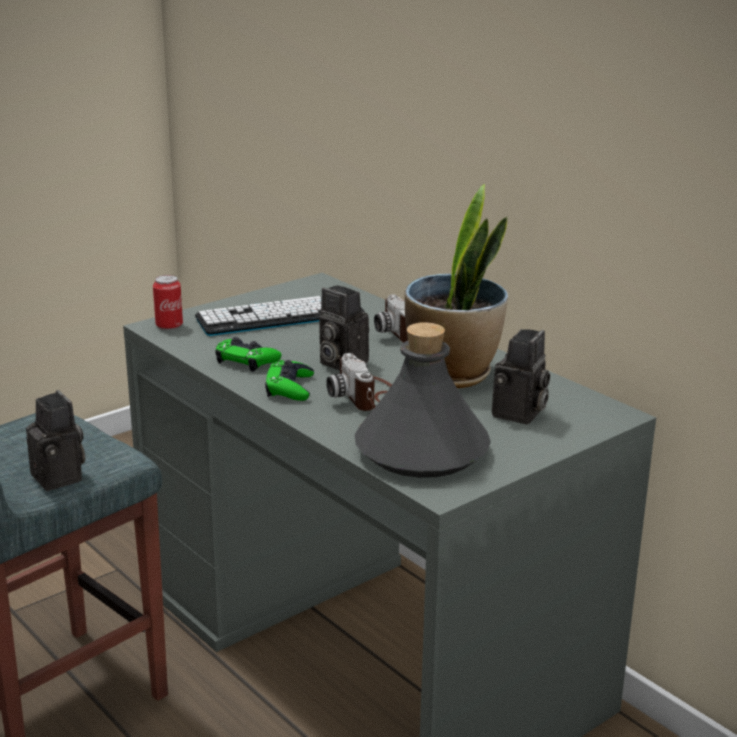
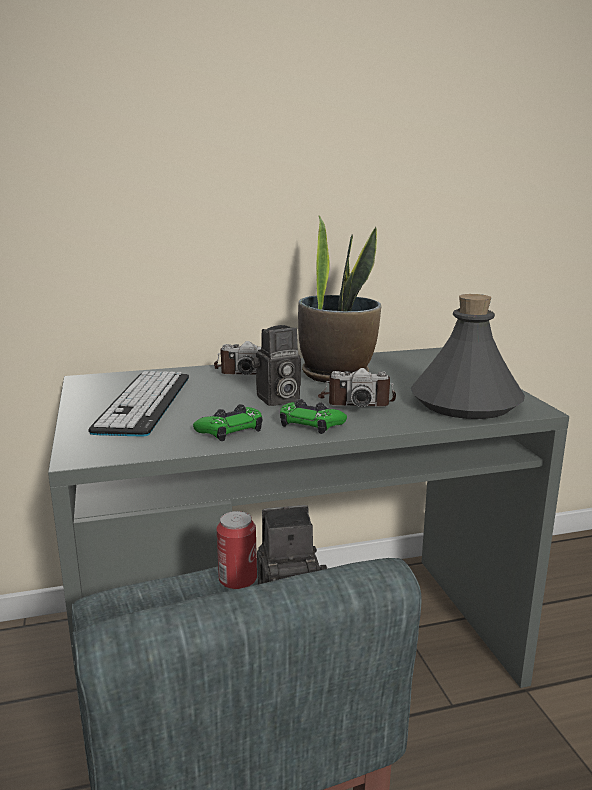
camera: 65 degrees left, 5 degrees down
(169, 326) = (91, 449): can -> can (238, 581)
(519, 414) = (421, 371): camera -> none

